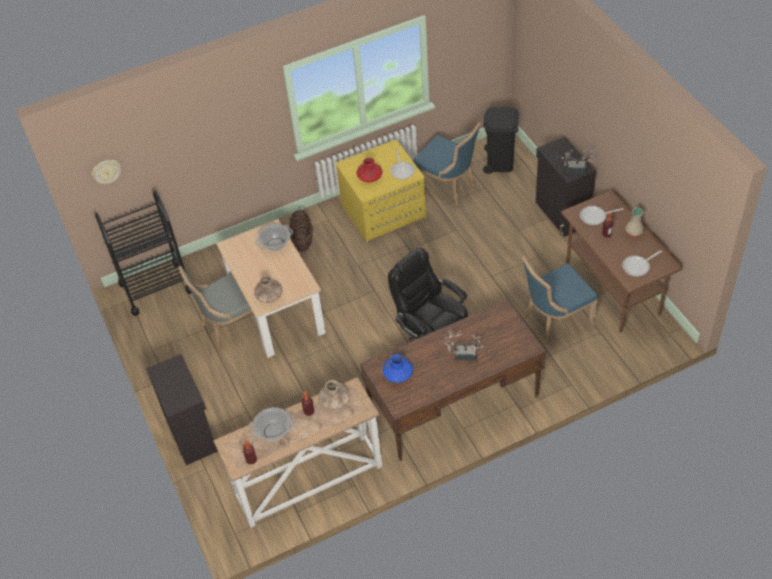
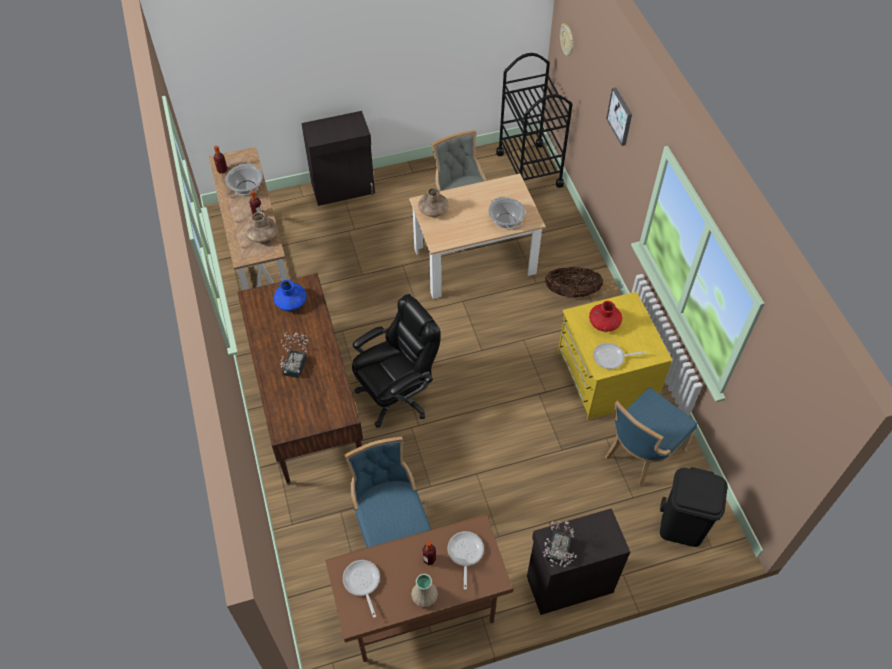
camera: 95 degrees right, 5 degrees up
(219, 119) = (620, 116): none -> picture

